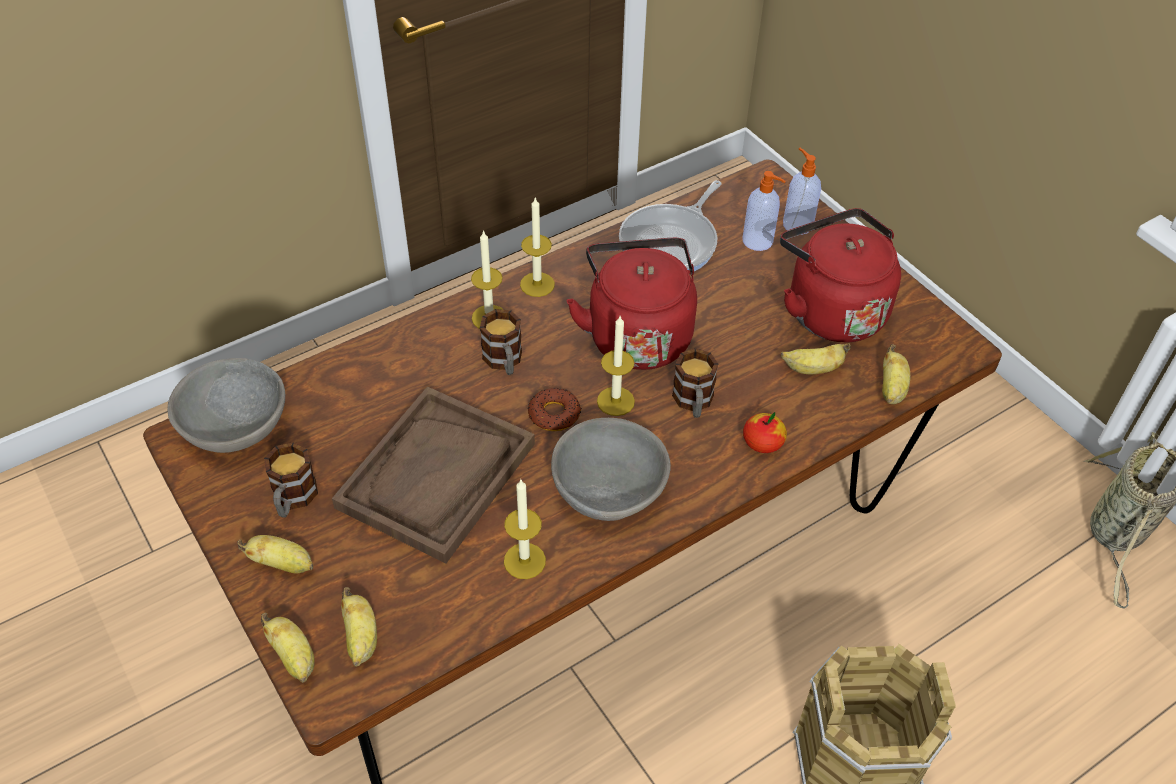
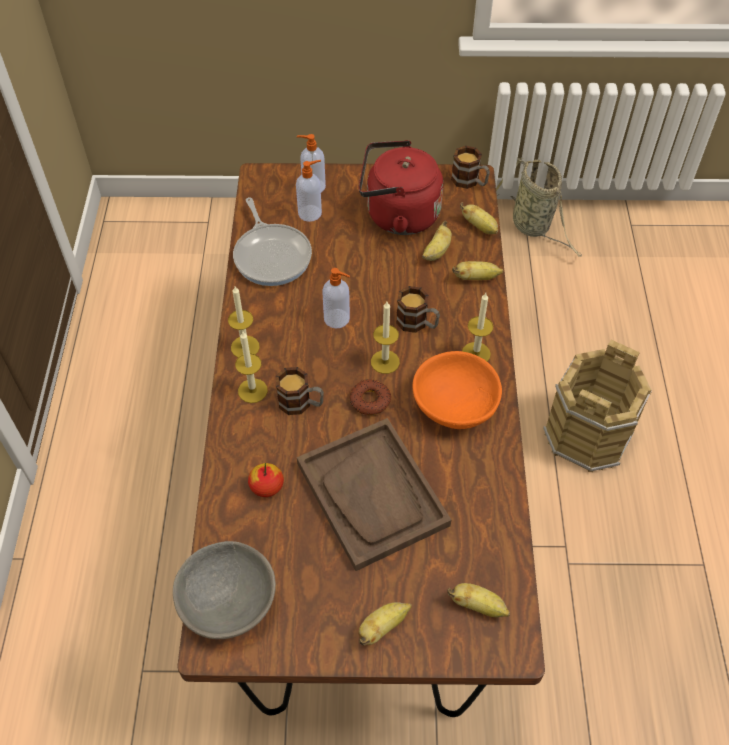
camera: 55 degrees left, 5 degrees up
(293, 499) = (328, 594): mug -> mug (470, 181)
(294, 657) = (467, 655): banana -> banana (476, 278)
(524, 561) = (478, 480): candle -> candle (476, 353)
(608, 492) = (455, 406): grey bowl -> orange bowl
(637, 334) = (337, 319): red kettle -> soap dispenser
(762, 443) = (474, 309): apple -> apple (267, 486)

